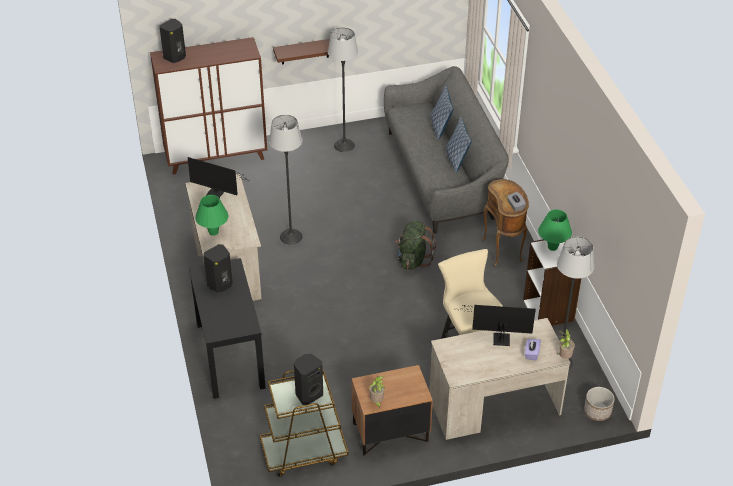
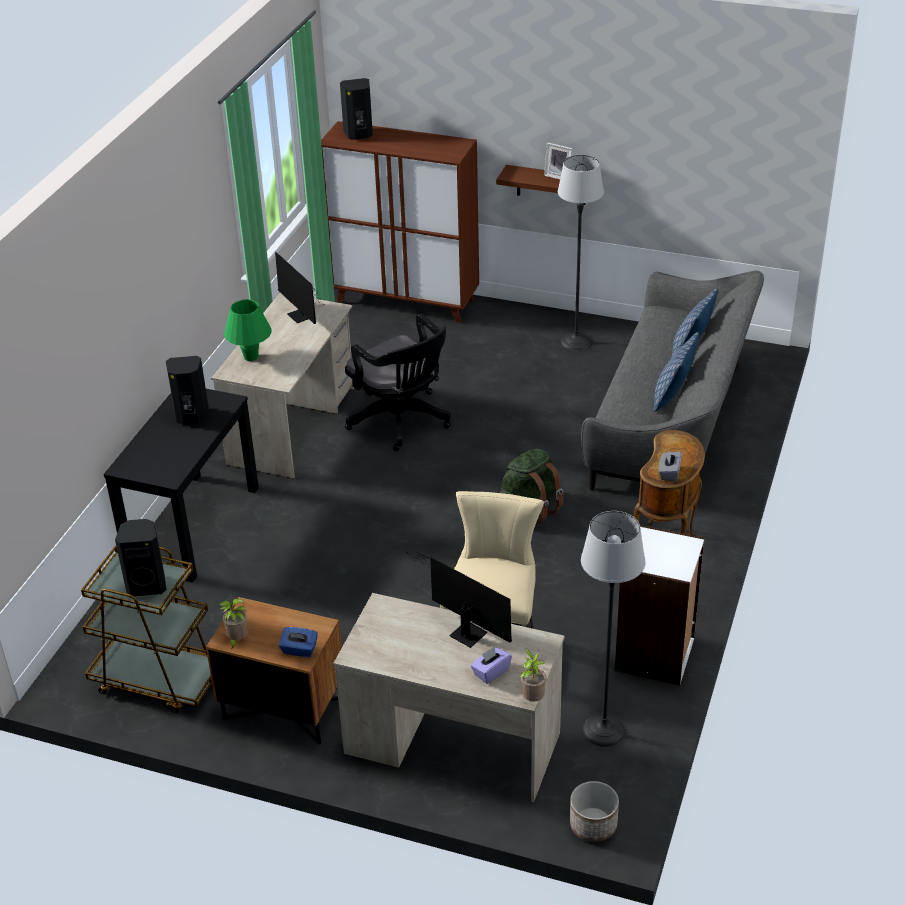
camera: 35 degrees right, 5 degrees down
(291, 237) = (402, 422): floor lamp -> black office chair
(313, 44) = (559, 176): none -> picture frame
(415, 391) = (299, 650): none -> blue tissue box
(552, 247) = (662, 545): green table lamp -> none

